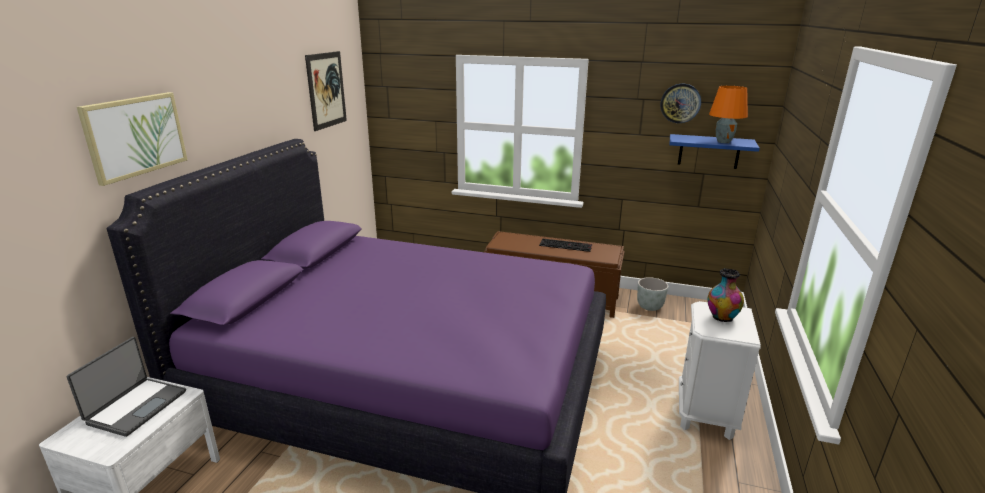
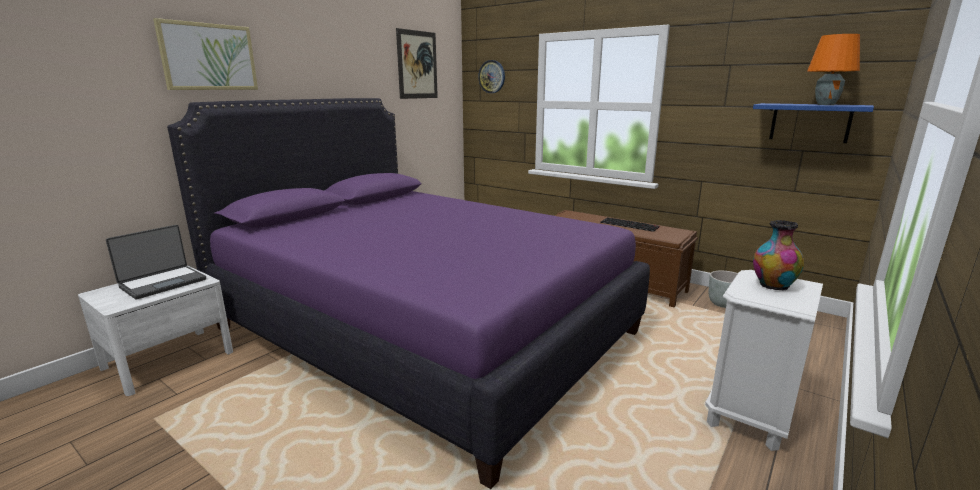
camera: 20 degrees right, 5 degrees down
(680, 103) = (775, 66): wall clock -> wall clock (492, 76)

